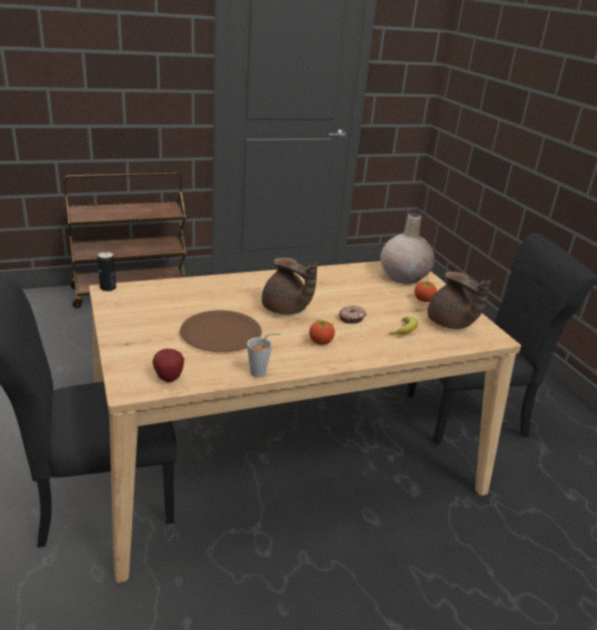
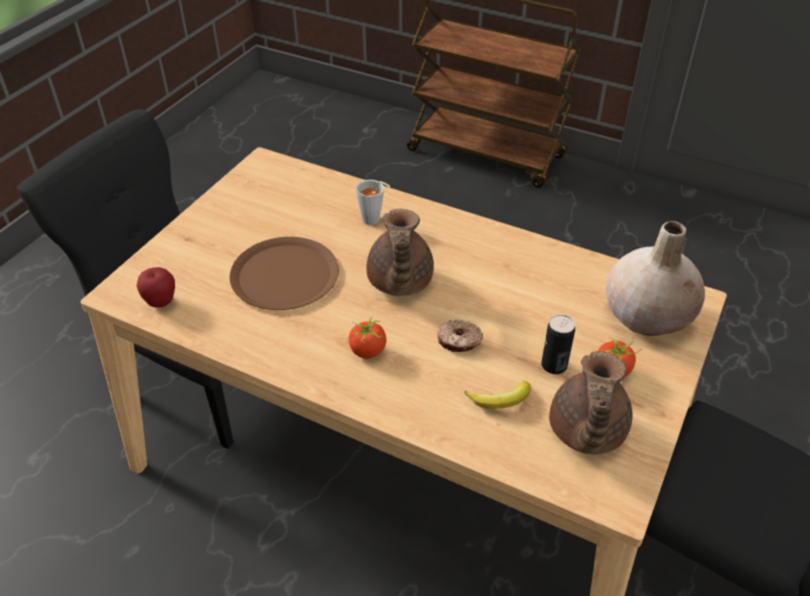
camera: 50 degrees right, 15 degrees up
(108, 288) = (268, 158): can -> can (554, 365)
(261, 373) = (246, 351): grey cup -> grey cup (374, 221)

